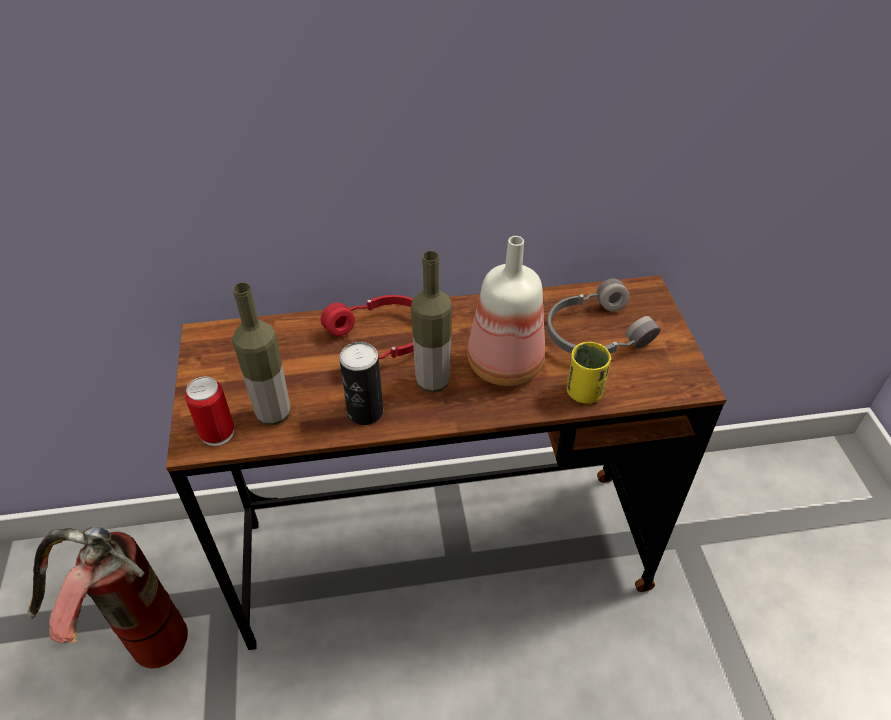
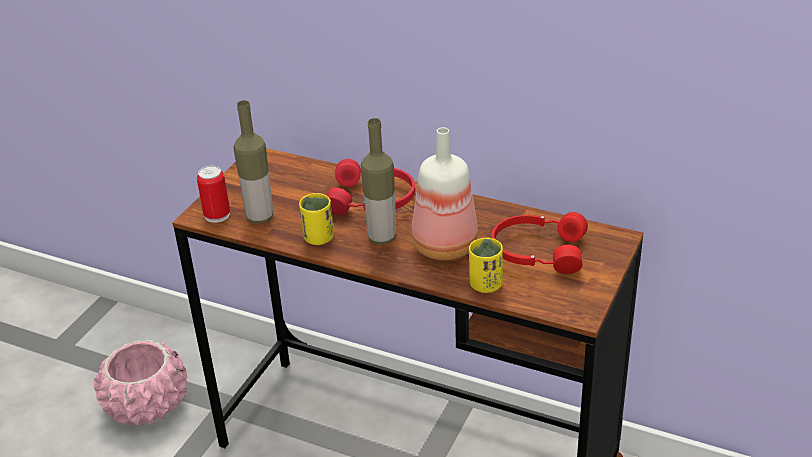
camera: 35 degrees right, 10 degrees down
(135, 645) = (148, 405): fire extinguisher -> pink planter
(365, 412) = (318, 238): can -> yellow cup
(594, 333) = (537, 251): grey headphones -> red headphones

